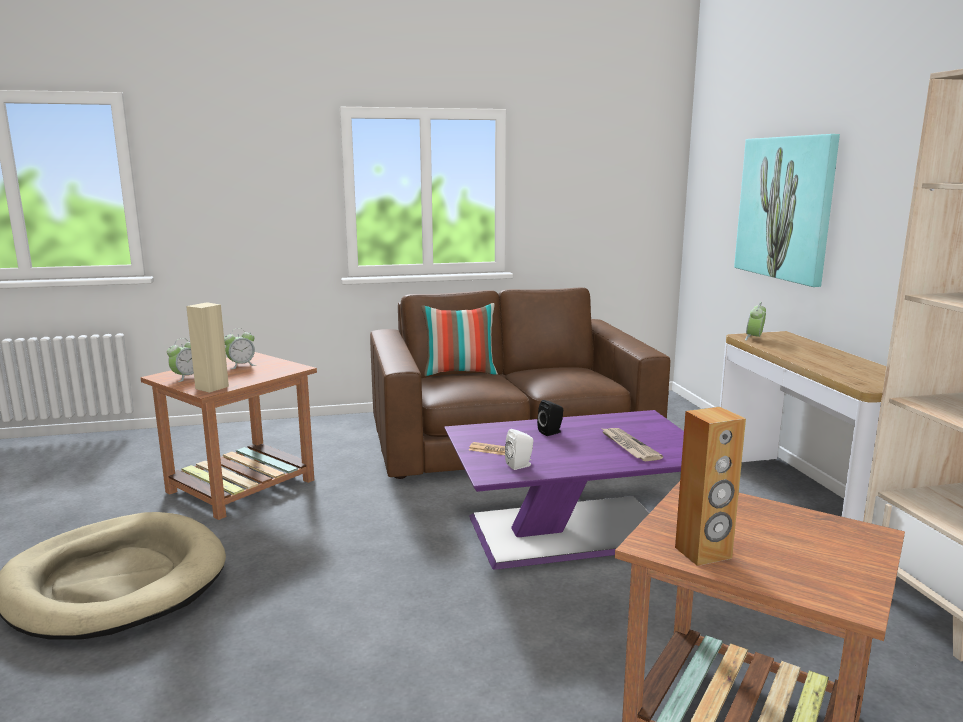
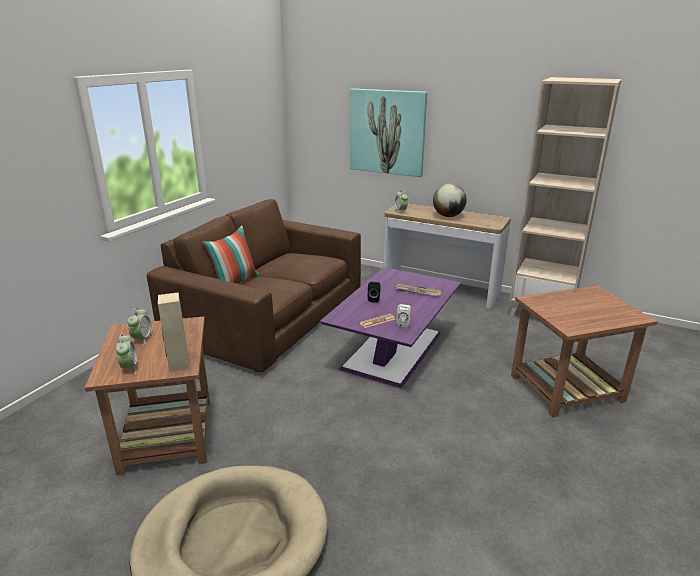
camera: 50 degrees left, 10 degrees up
(703, 553) = (585, 322): brown speaker -> none
(819, 359) = (448, 216): none -> globe

